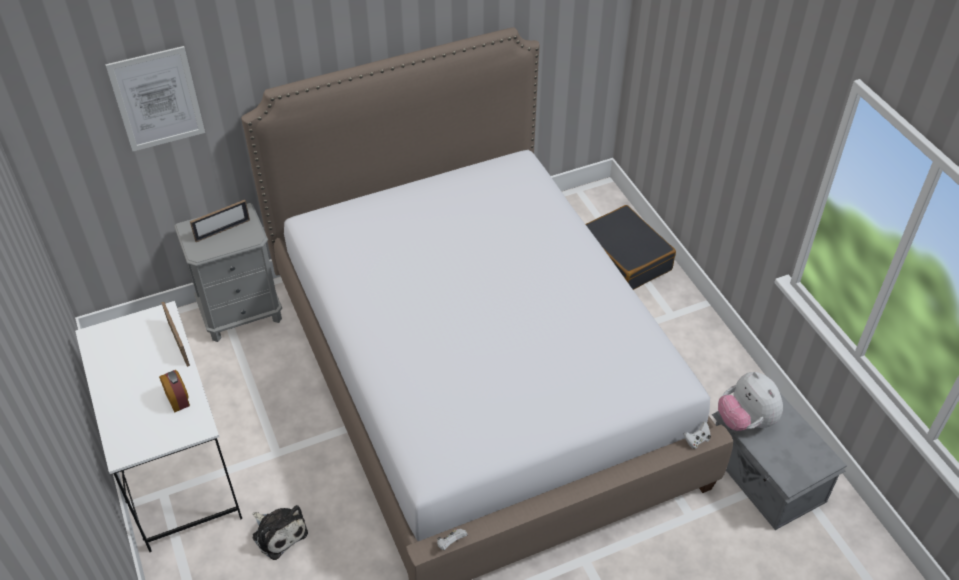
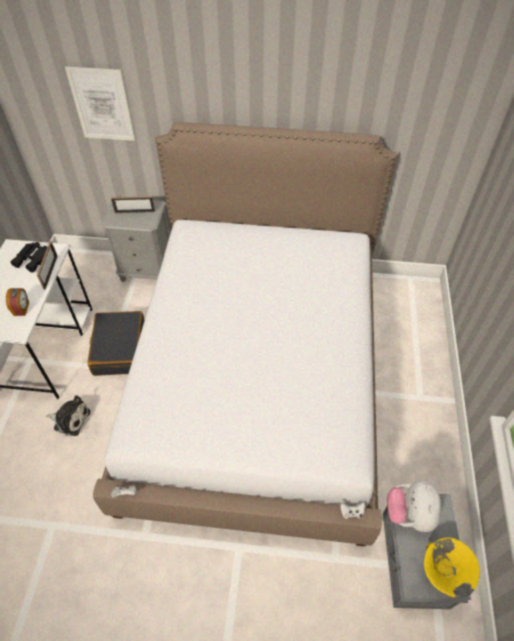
camera: 30 degrees right, 5 degrees up
(140, 338) = (34, 259): none -> black binoculars
(278, 533) = (70, 419): plush toy -> plush toy turned 60 degrees counterclockwise
(624, 258) = (411, 340): black suitcase -> black suitcase (119, 349)
(810, 454) = (445, 572): none -> yellow bowl

